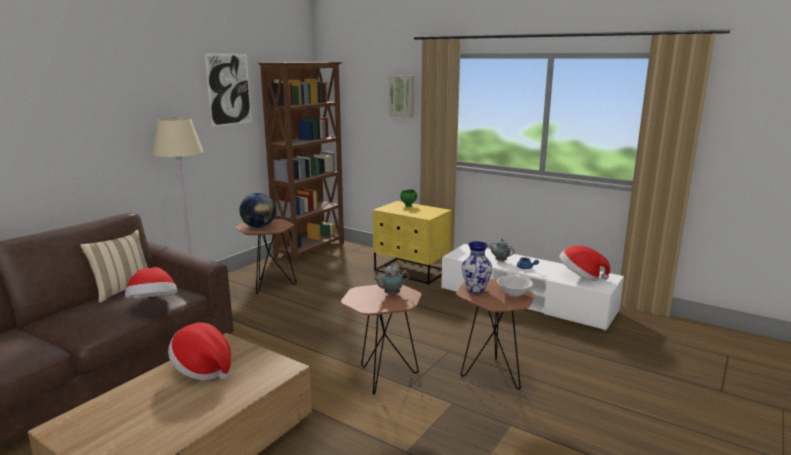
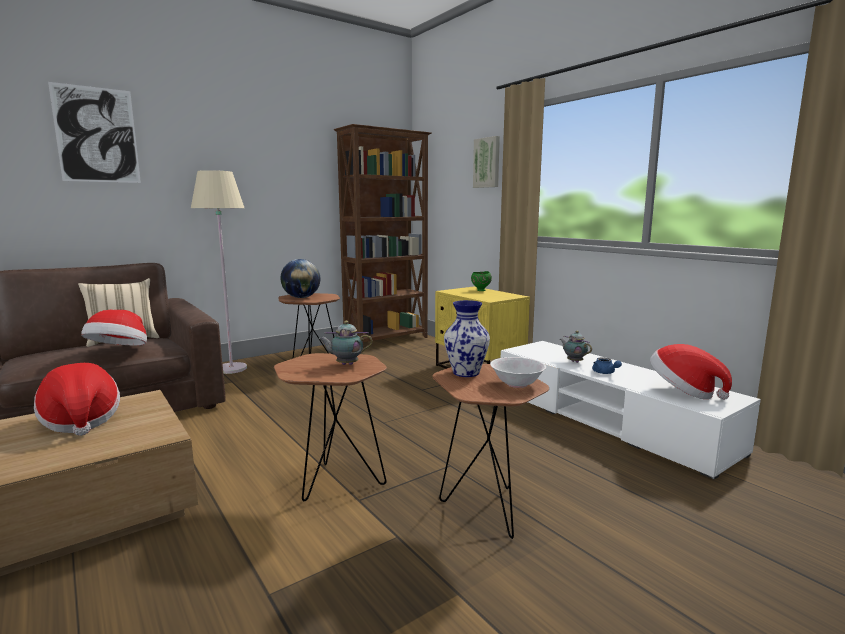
camera: 20 degrees right, 5 degrees down
(229, 89) = (298, 154): picture -> picture (97, 135)

